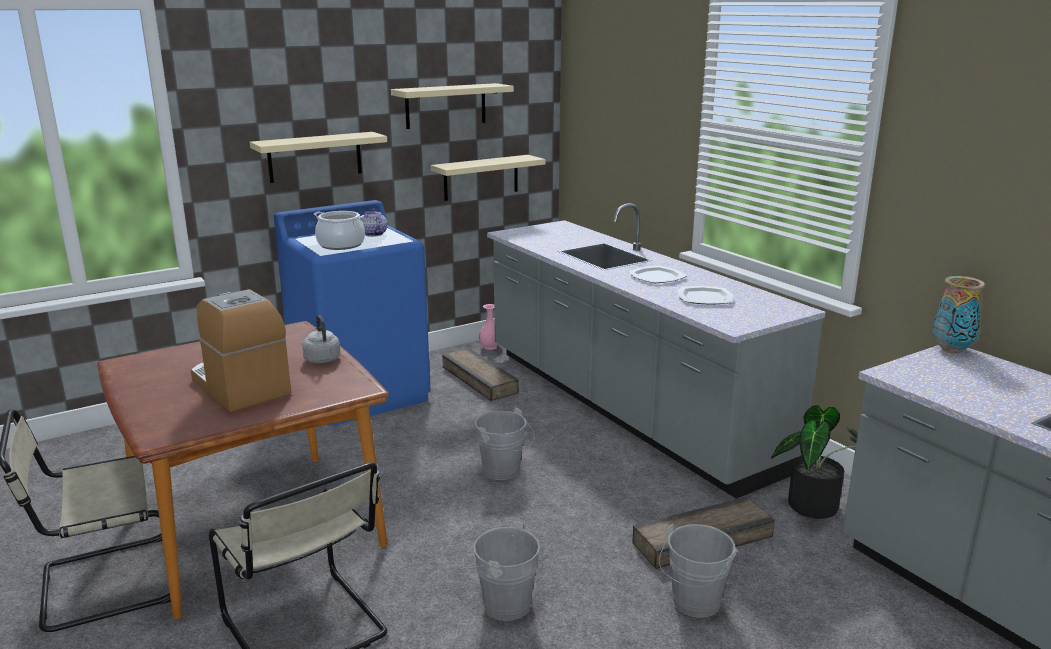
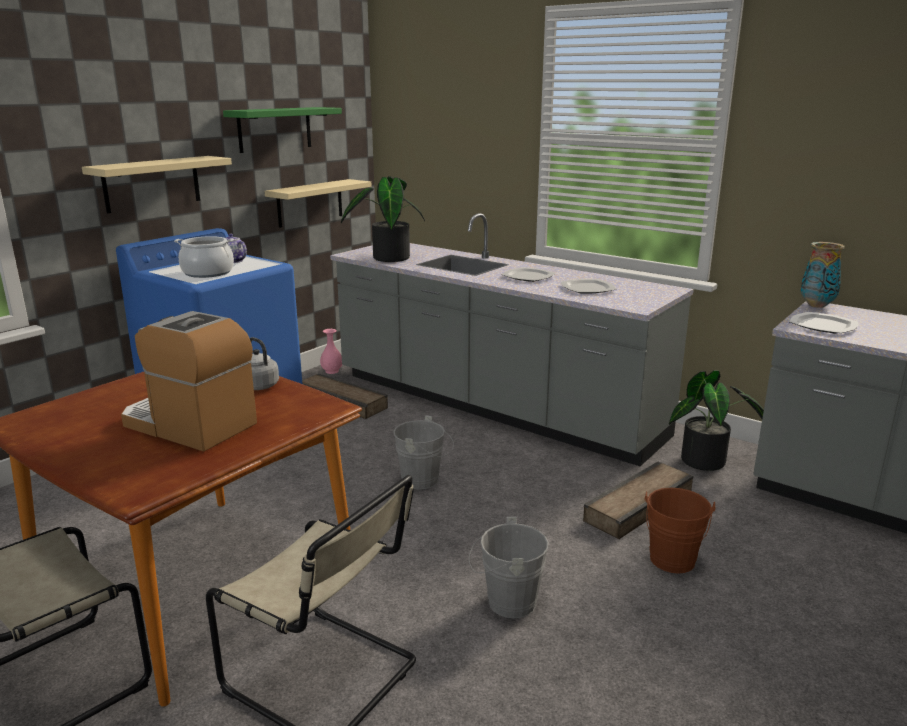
camera: 20 degrees left, 0 degrees up
(445, 105) = (275, 129): beige shelf -> green shelf
(538, 240) = (387, 257): none -> potted plant
(693, 605) = (672, 563): grey bucket -> brown bucket
(927, 375) = (823, 325): none -> plate

